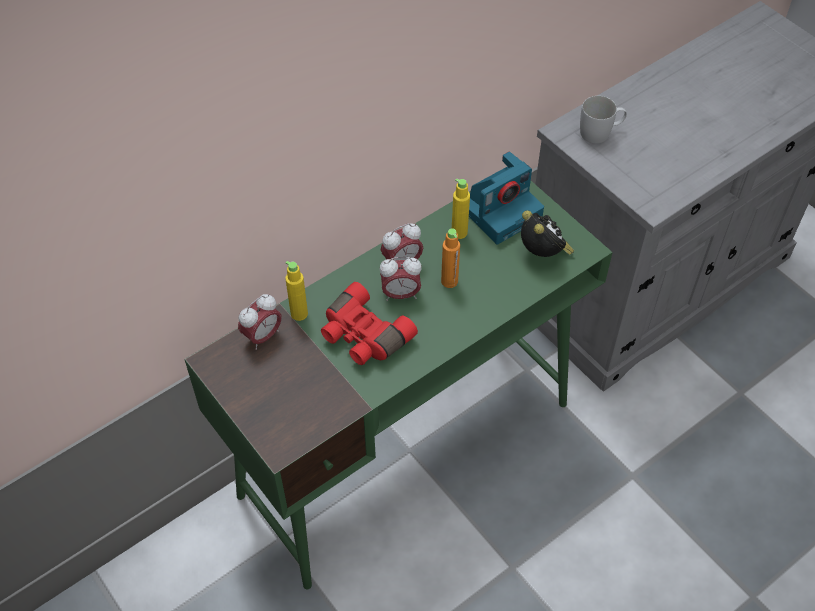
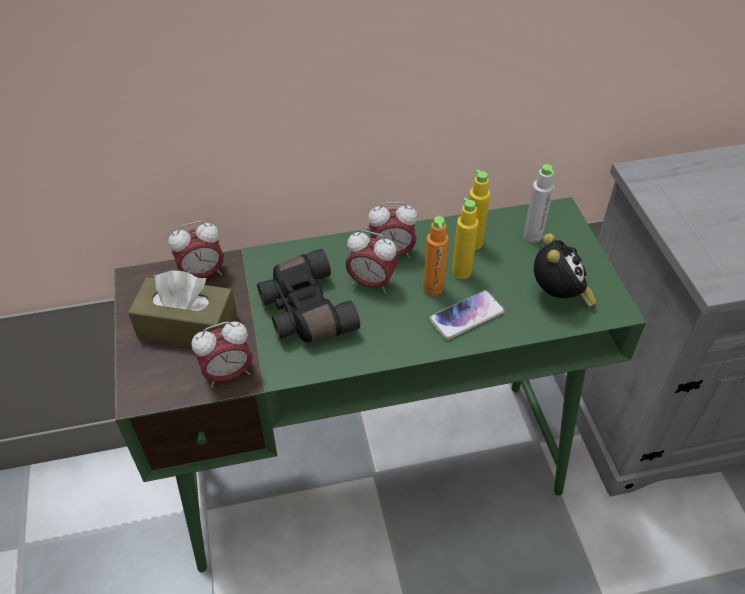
camera: 25 degrees right, 5 degrees down
(279, 382) = (187, 325): none -> brown tissue box
(299, 313) = (253, 265): yellow bottle -> yellow bottle (461, 272)
(336, 407) = (228, 374): none -> alarm clock
(363, 336) = (304, 311): red binoculars -> black binoculars
(485, 294) = (466, 316): none -> phone
(500, 210) = (532, 236): camera -> grey bottle
(600, 132) = (687, 187): white mug -> none

